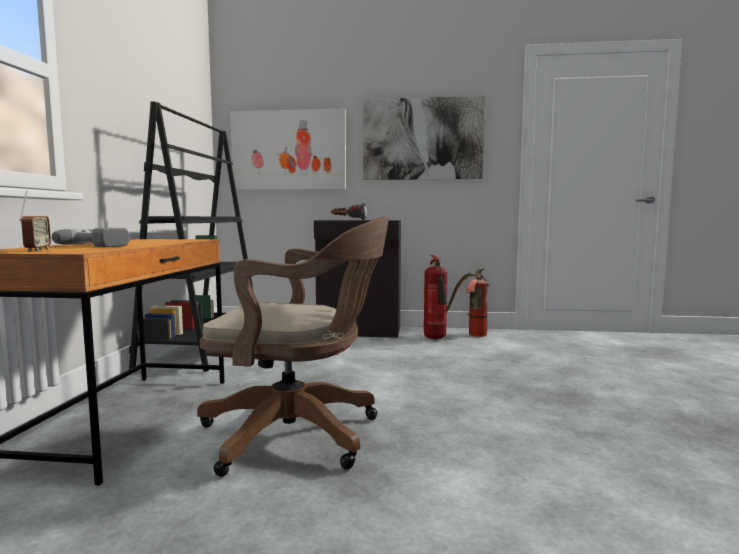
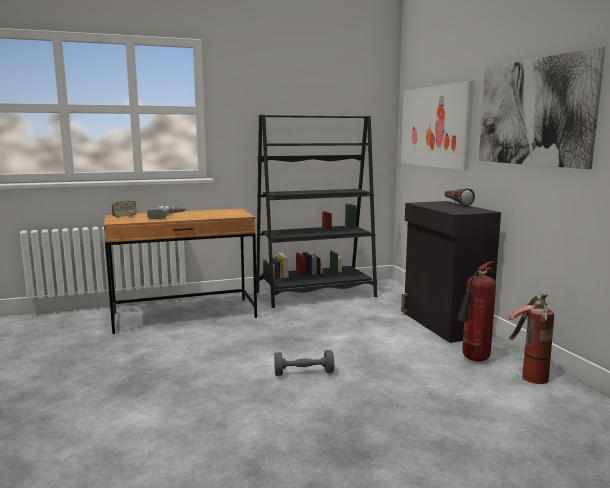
camera: 65 degrees right, 5 degrees up
(300, 435) = (187, 358): brown office chair -> none
(409, 387) = (304, 373): none -> grey dumbbell

